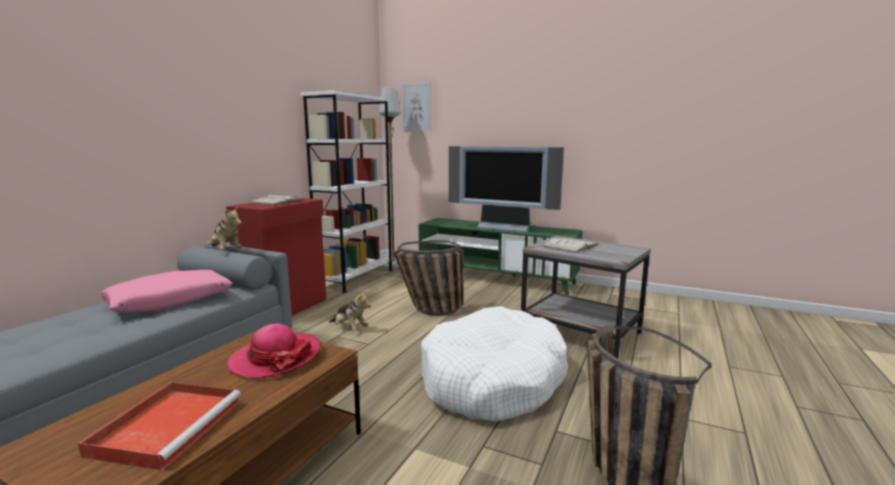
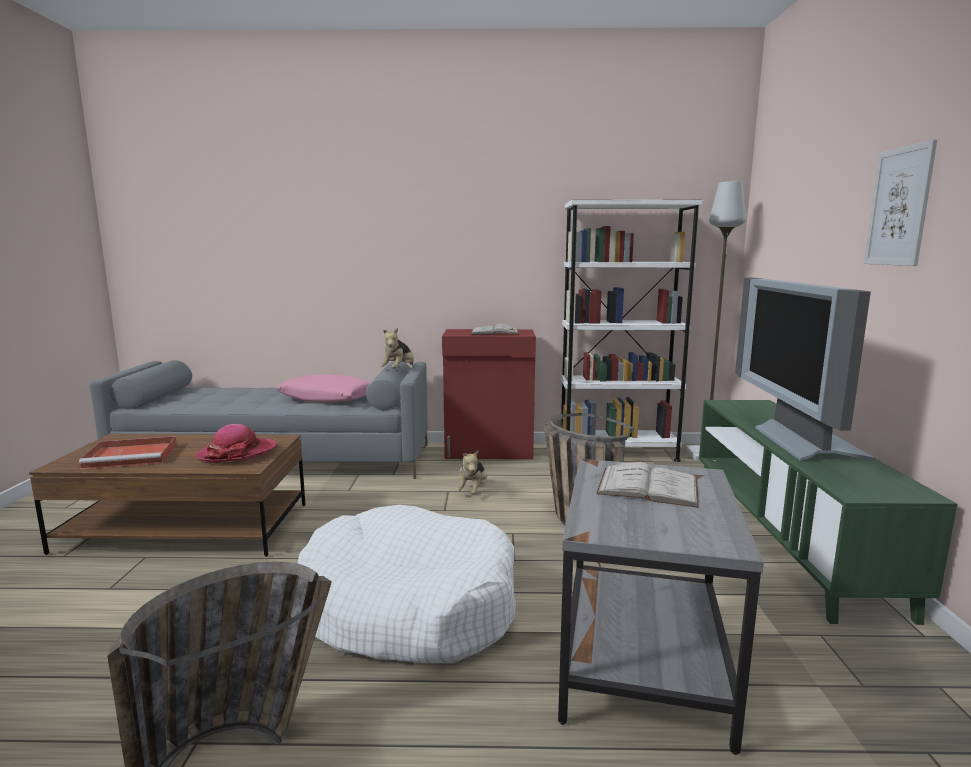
camera: 65 degrees right, 0 degrees up
(416, 107) = (775, 209): picture -> picture (899, 206)

